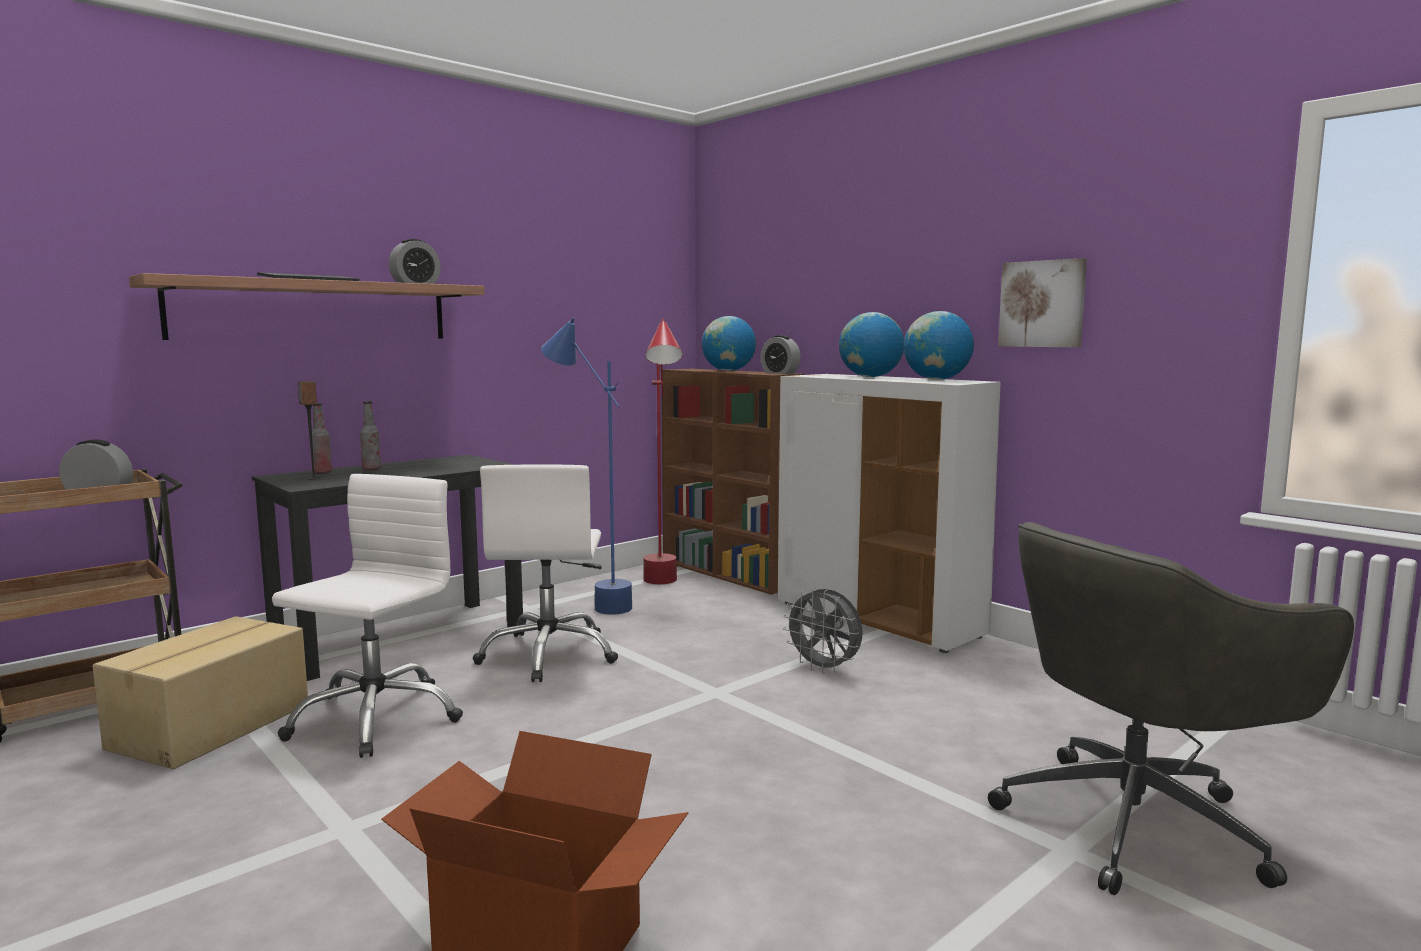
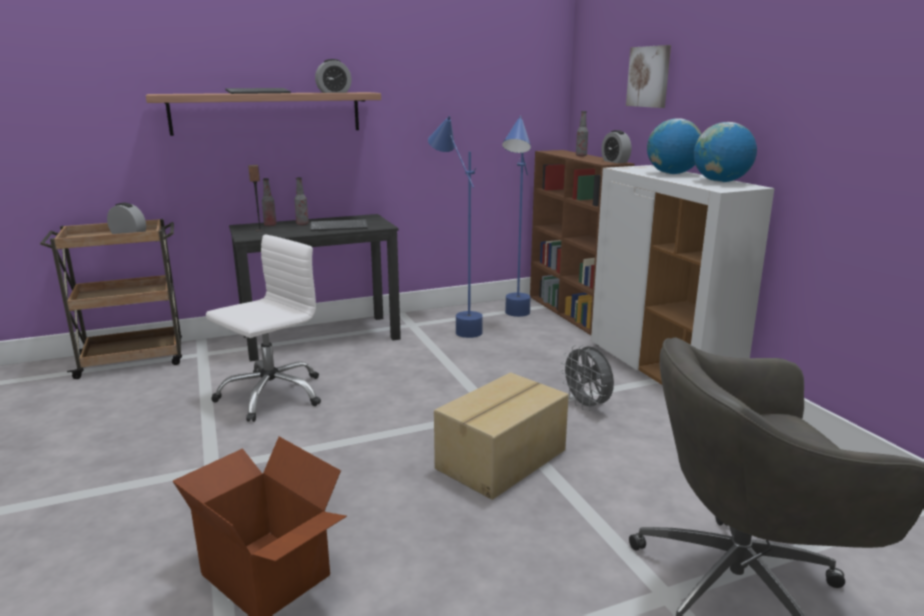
camera: 20 degrees right, 10 degrees up
(213, 726) = (185, 385): cardboard box -> cardboard box (503, 460)
(433, 469) = (339, 227): none -> keyboard
(549, 655) = (403, 364): white office chair -> none
(663, 587) = (515, 319): red floor lamp -> blue floor lamp
(728, 371) = (581, 156): globe -> bottle
(1042, 304) = (817, 121): picture -> picture (649, 77)

